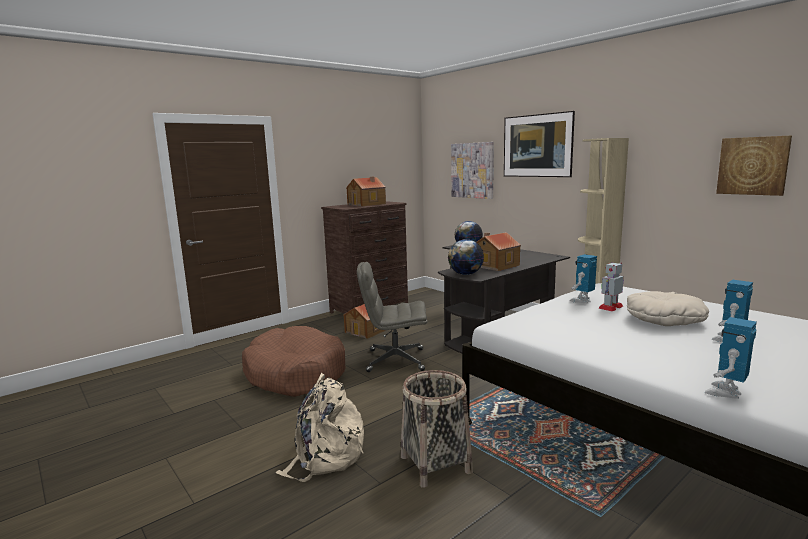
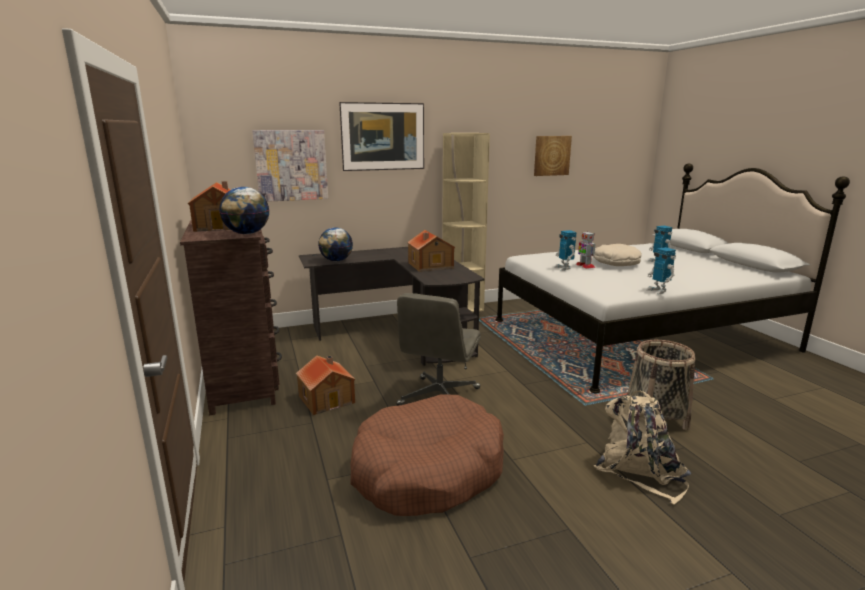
camera: 70 degrees left, 5 degrees up
(465, 274) = (452, 278): globe -> globe (247, 233)
(726, 393) = (735, 280): toy robot -> toy robot (658, 291)

